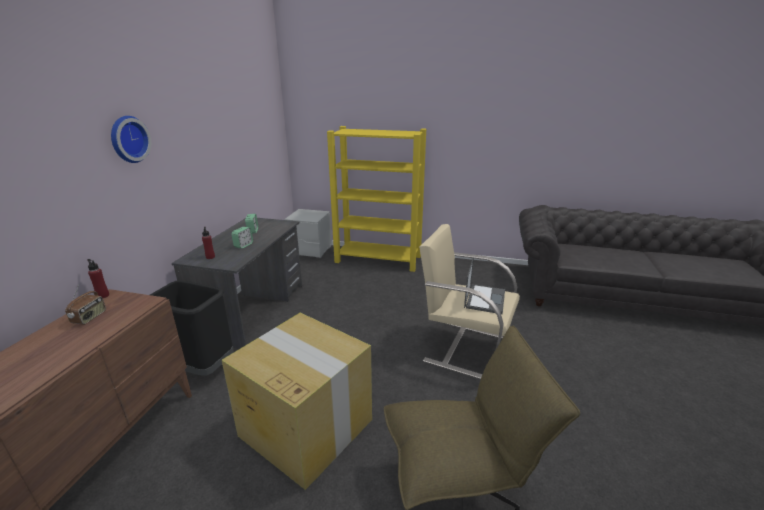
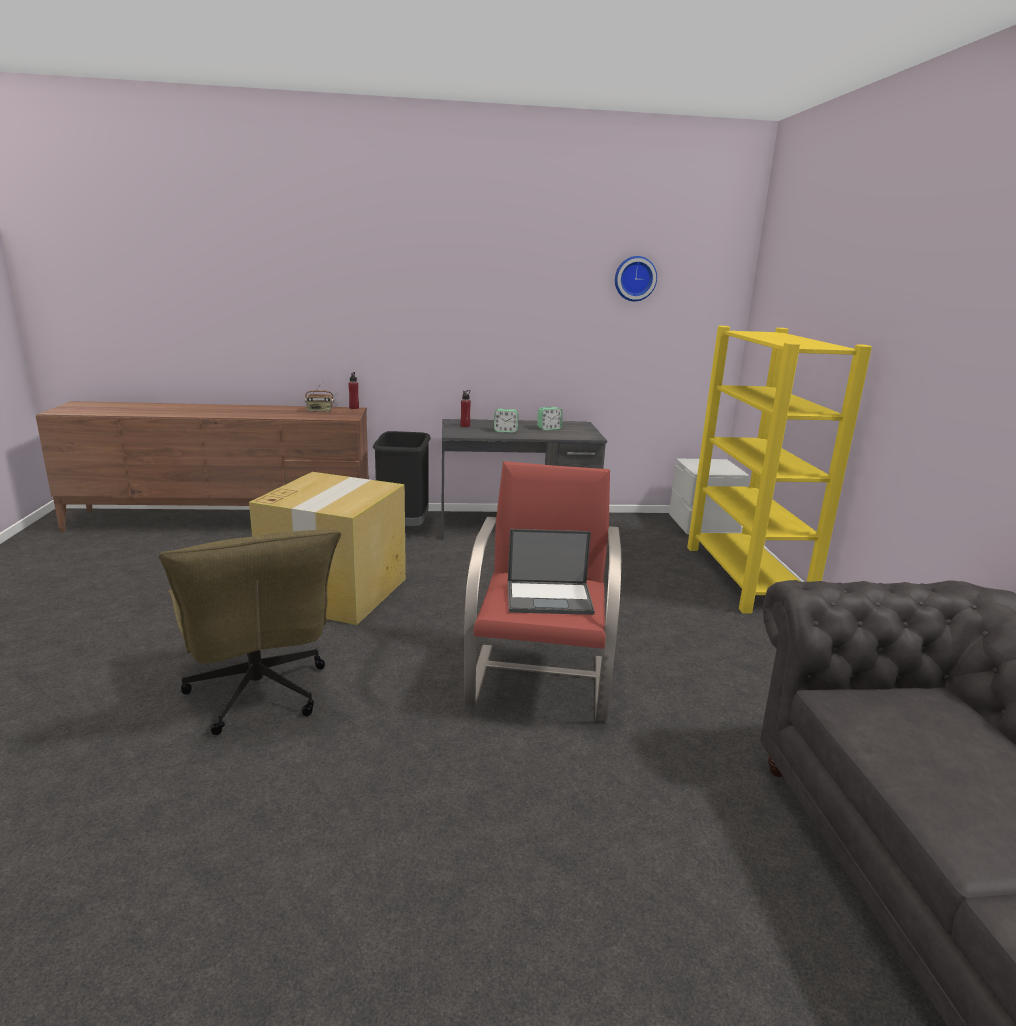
camera: 70 degrees right, 5 degrees down
(128, 139) = (434, 283): wall clock -> wall clock (634, 278)
(464, 348) = (539, 680): beige armchair -> red armchair

